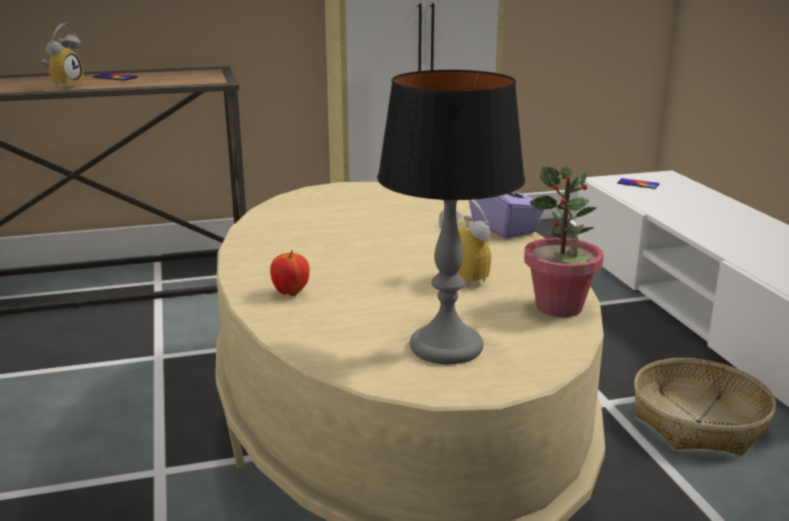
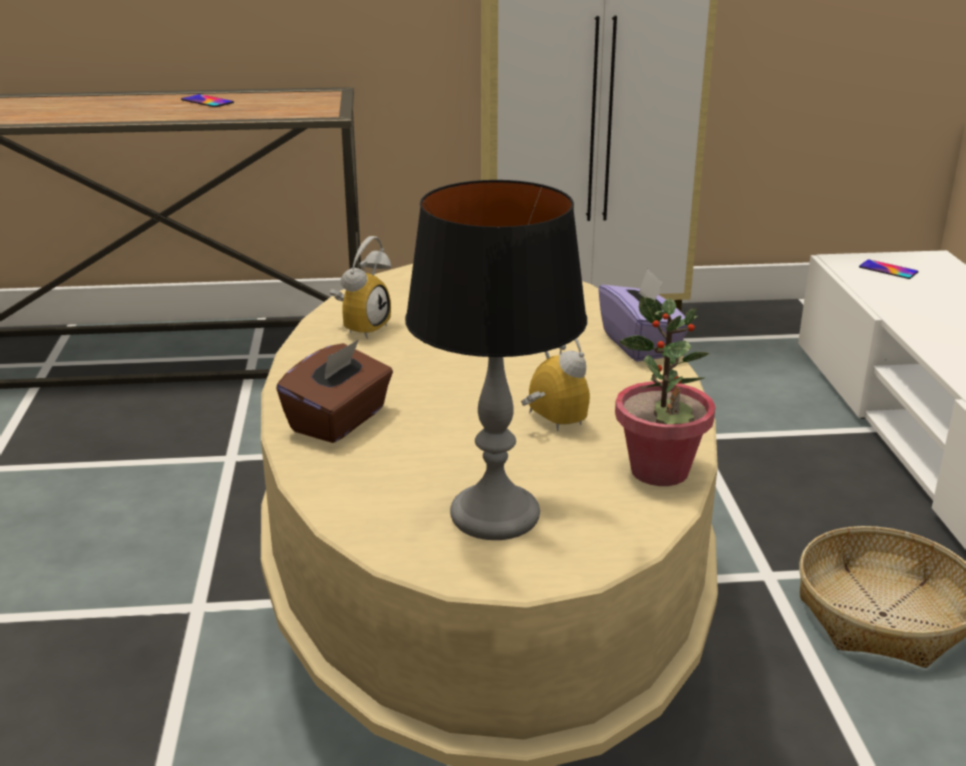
camera: 10 degrees right, 5 degrees up
(64, 85) = (141, 113): alarm clock -> alarm clock (361, 327)
(291, 293) = (339, 420): apple -> brown tissue box

